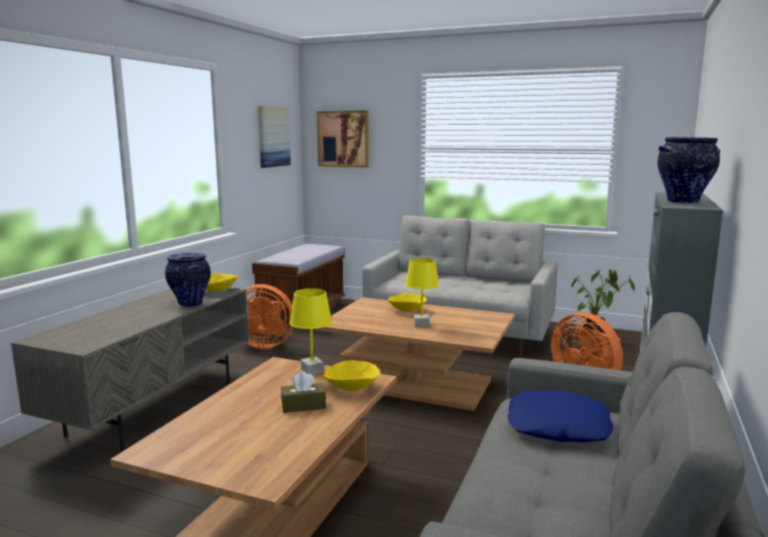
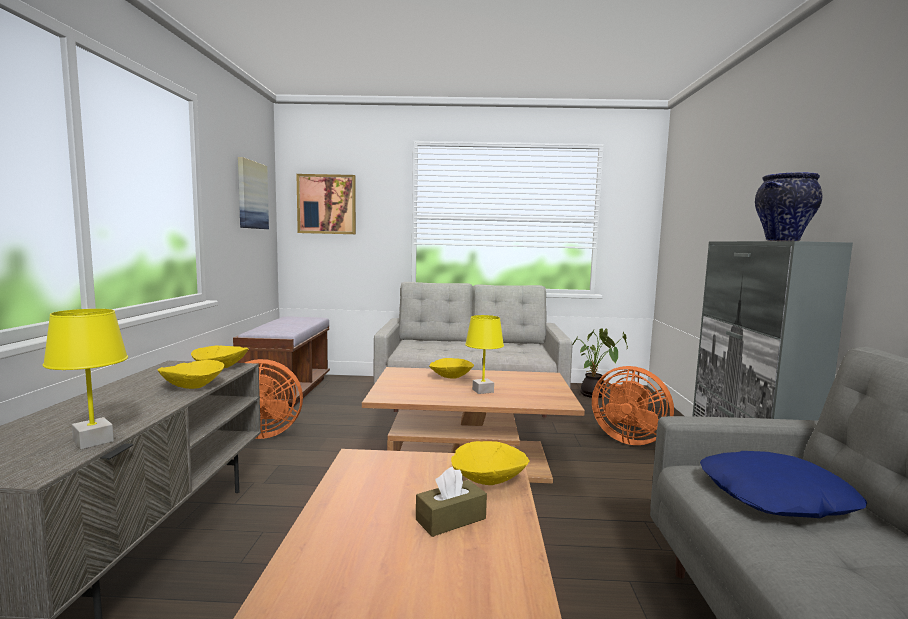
camera: 20 degrees left, 5 degrees down
(190, 304) = (192, 387): vase -> yellow bowl
(311, 371) = (412, 462): yellow table lamp -> yellow table lamp (92, 441)

